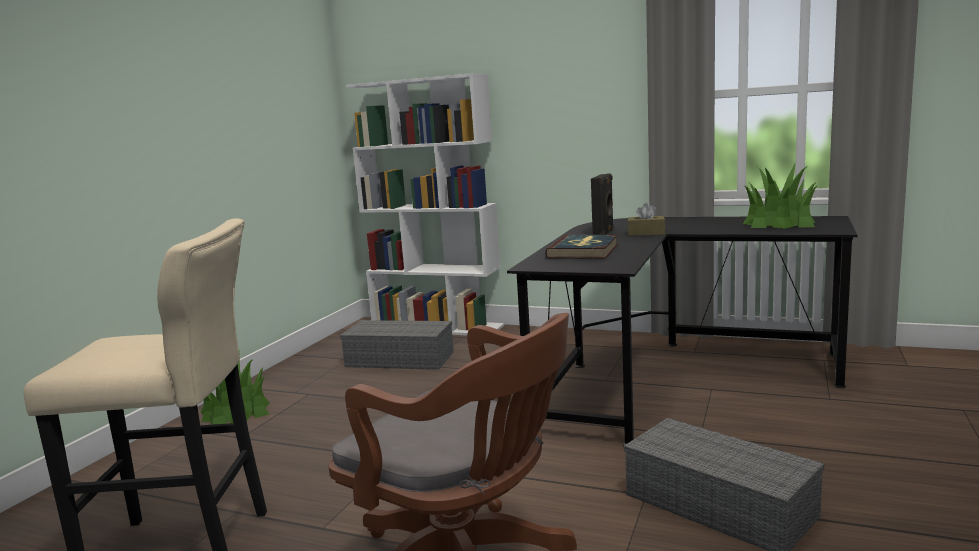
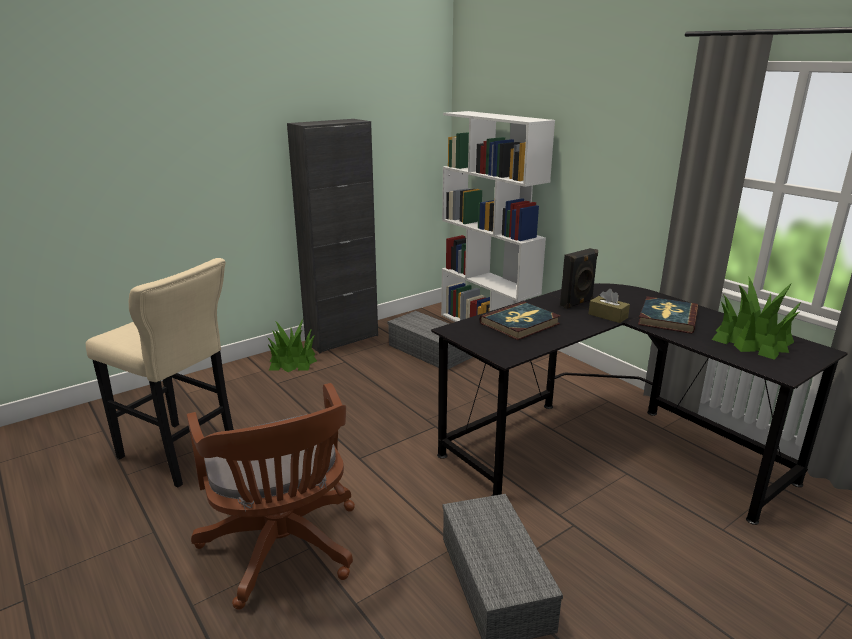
camera: 30 degrees right, 10 degrees up
(277, 377) = (342, 339): none -> black cabinet
(693, 225) = (667, 318): none -> book

